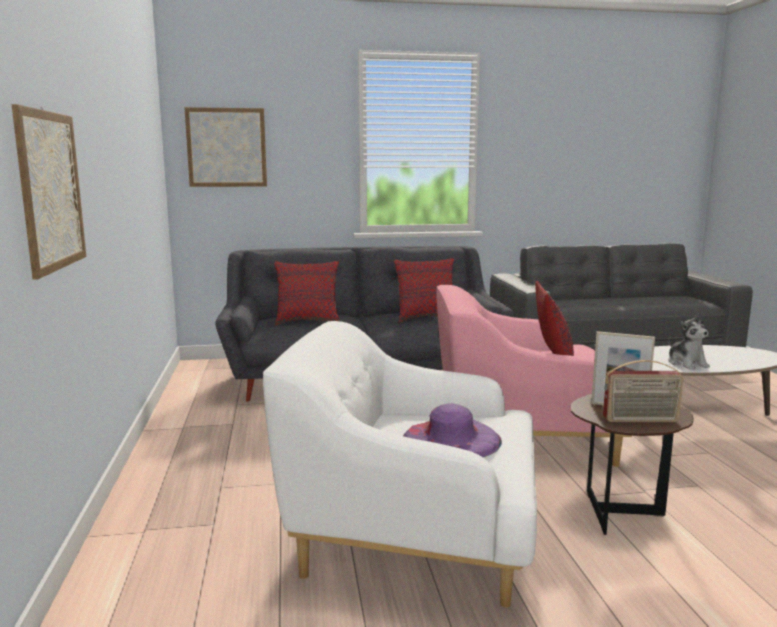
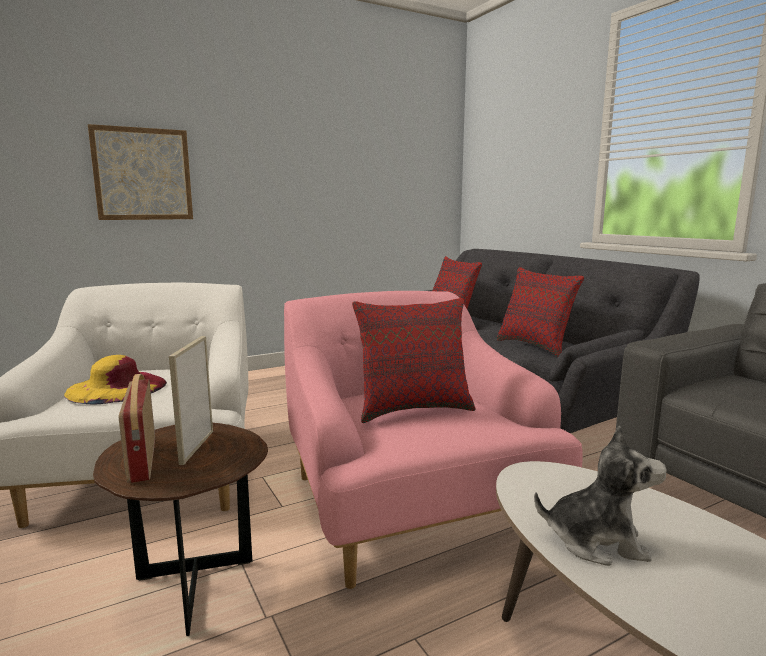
camera: 70 degrees right, 0 degrees up
(226, 146) = (496, 151): picture -> none
(451, 439) = (117, 387): purple hat -> yellow hat
(686, 363) = (596, 541): plush toy -> plush toy turned 135 degrees counterclockwise

